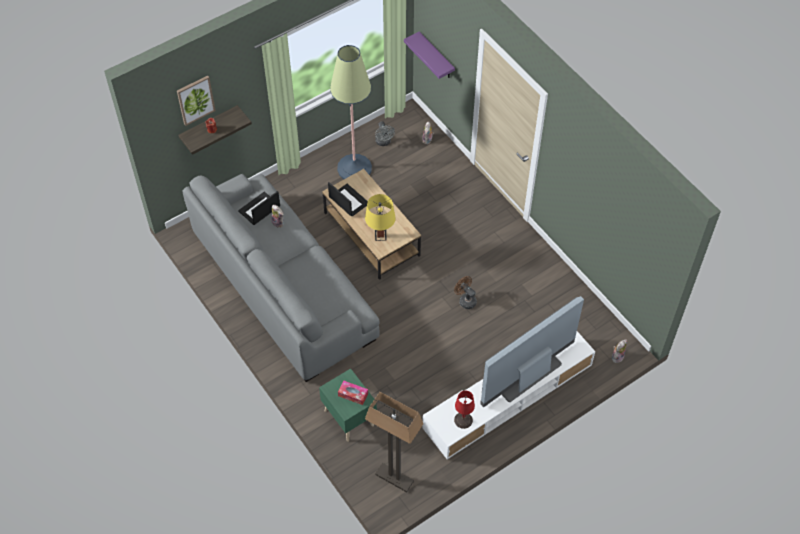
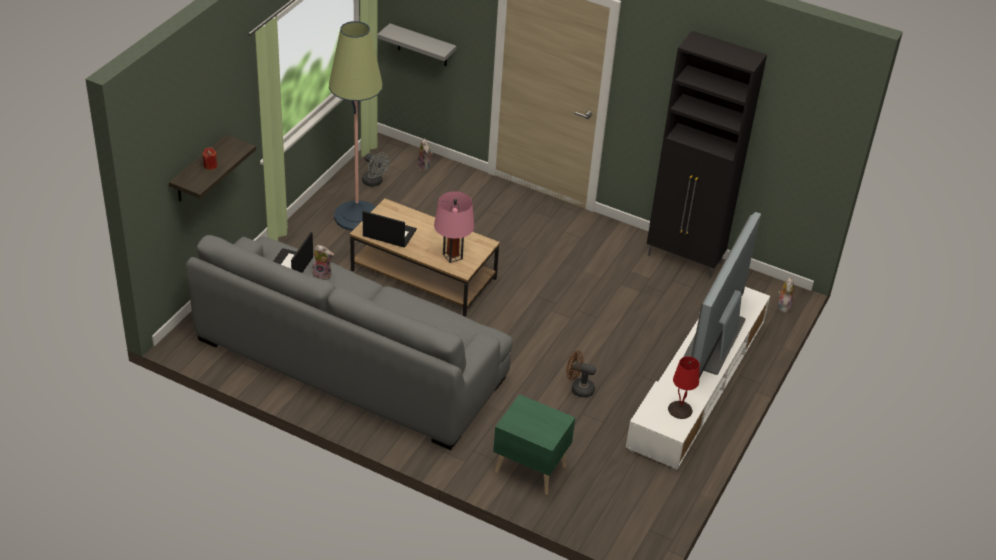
camera: 30 degrees left, 15 degrees down
(195, 100) = (186, 123): picture -> none
(353, 394) = (542, 420): tissue box -> none
(380, 235) = (452, 256): yellow table lamp -> pink table lamp
(394, 478) = (630, 512): floor lamp -> none
(436, 56) = (422, 46): purple shelf -> grey shelf
(465, 300) = (580, 305): brown fan -> brown fan (578, 388)
(569, 289) = (685, 260): none -> black cabinet

